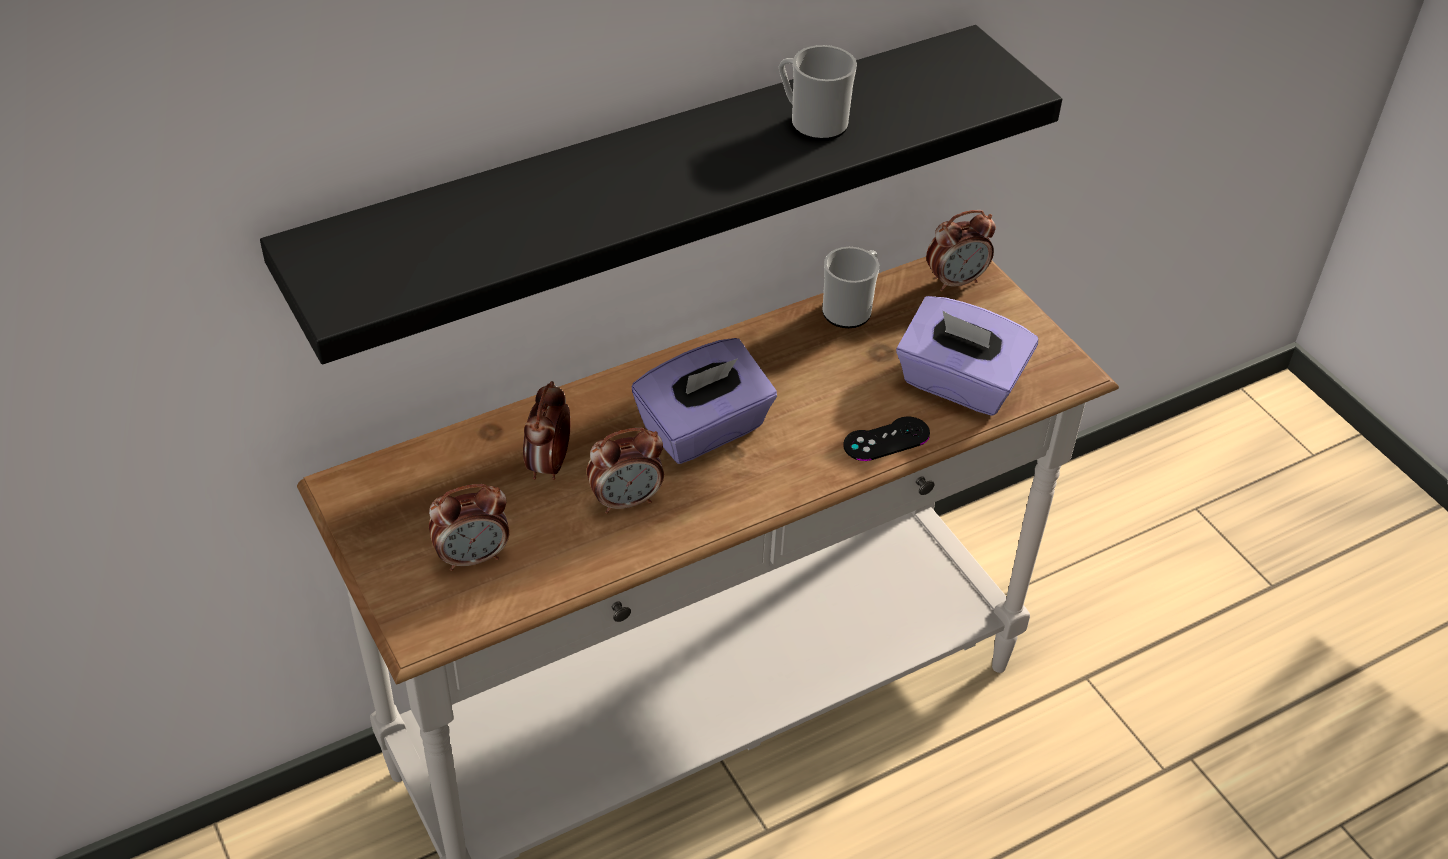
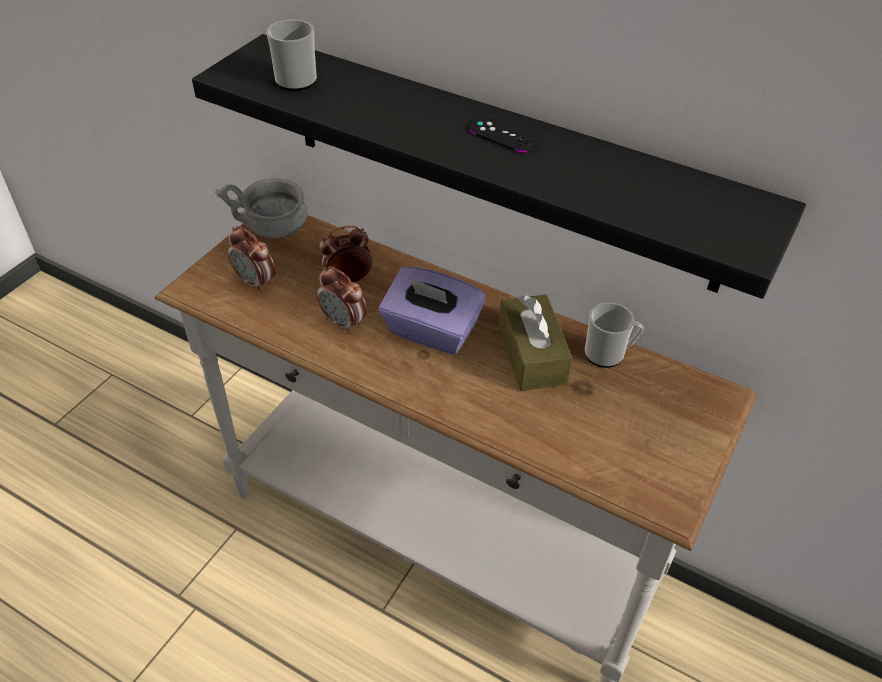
camera: 60 degrees right, 0 degrees up
(378, 497) = (275, 230): none -> grey bowl
(806, 366) = (532, 355): none -> brown tissue box
(812, 123) = (578, 169): mug -> mug (295, 78)
(886, 439) = (499, 424): black game controller -> black game controller (504, 136)
(955, 281) = (697, 398): alarm clock -> none
(959, 384) = (590, 443): purple tissue box -> none

